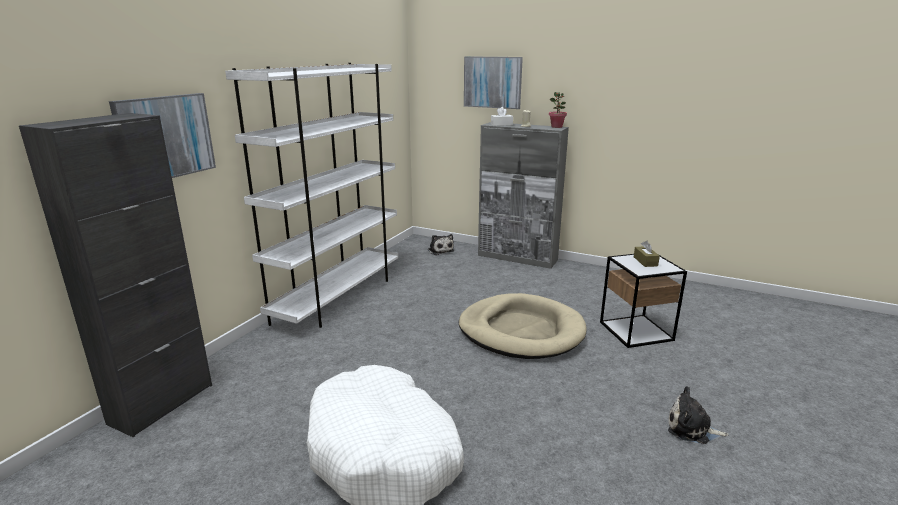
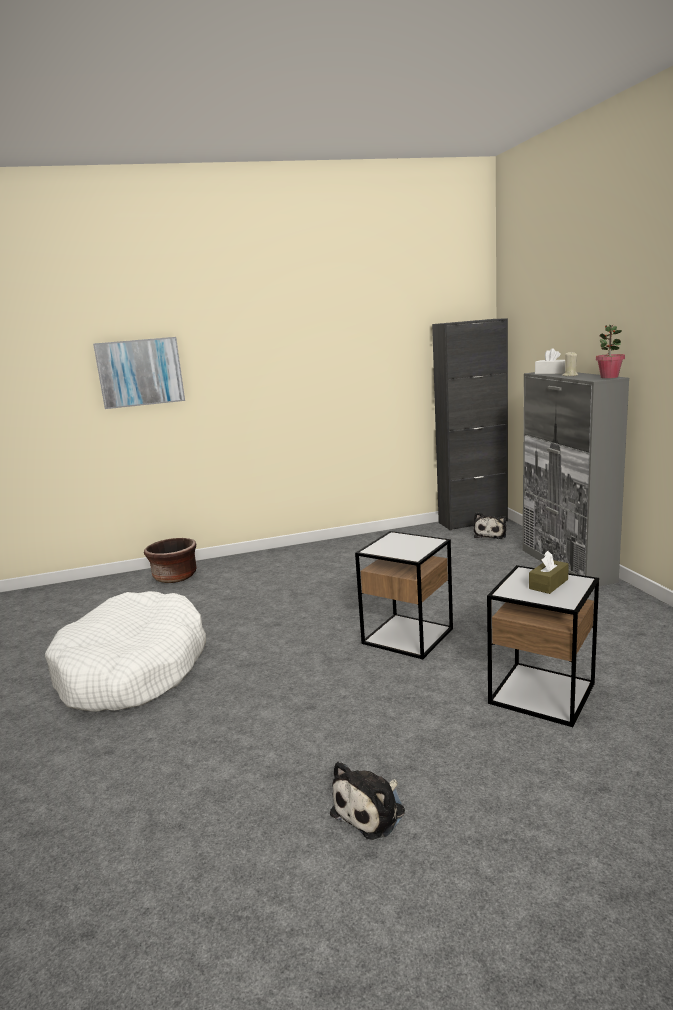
camera: 50 degrees right, 5 degrees down
(162, 404) = (105, 583): black cabinet -> black cabinet (472, 521)
(240, 365) = (175, 577): none -> brown planter
(338, 297) = (319, 551): white bookcase -> none
(492, 82) = (560, 315): picture -> none
(521, 331) = (407, 636): beige dog bed -> side table
(691, 429) = (371, 811): plush toy -> plush toy turned 120 degrees counterclockwise

